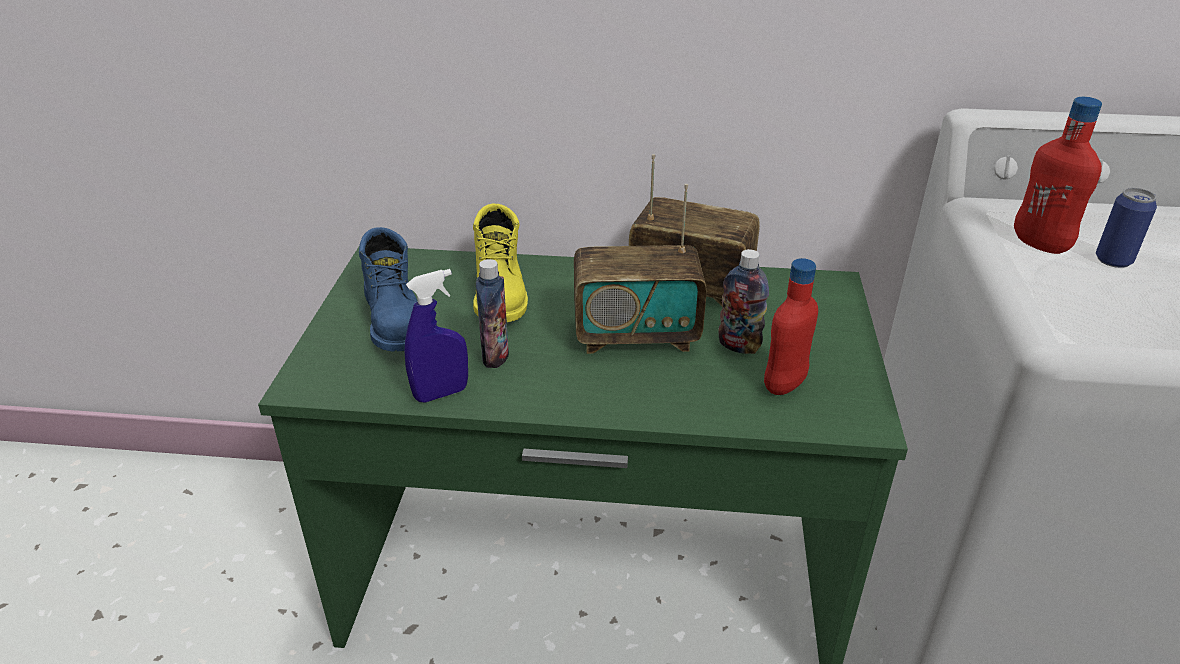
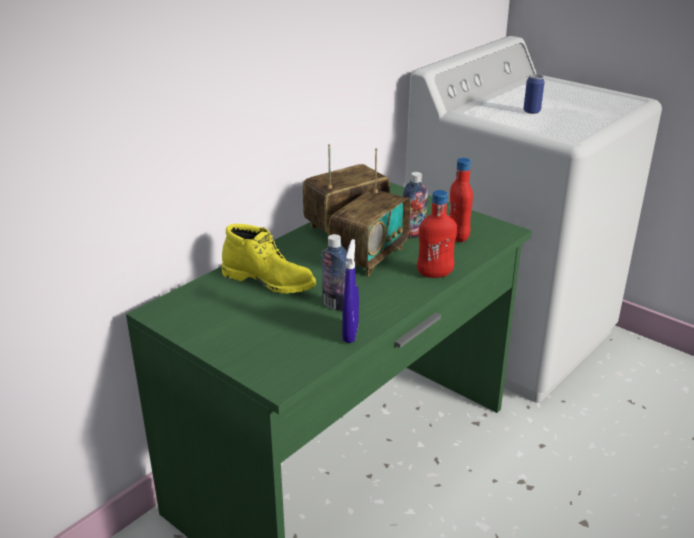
camera: 55 degrees left, 5 degrees down
(396, 320) = (249, 326): blue boot -> none
(1040, 244) = (504, 116): red bottle -> red bottle (434, 274)

